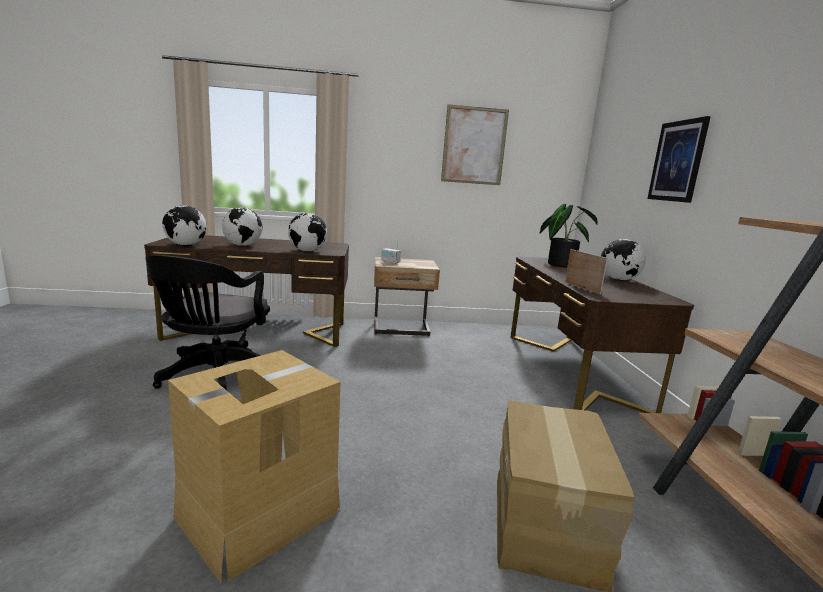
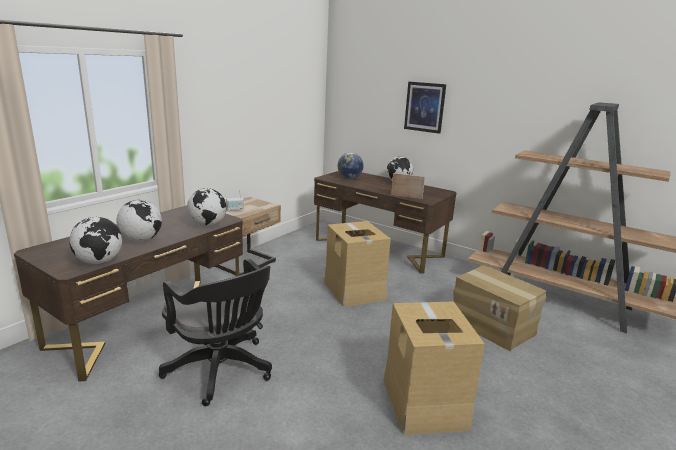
camera: 50 degrees left, 5 degrees up
(447, 387) = (354, 290): none -> cardboard box
(474, 146) = (264, 91): picture -> none
(560, 264) = (349, 178): potted plant -> globe

